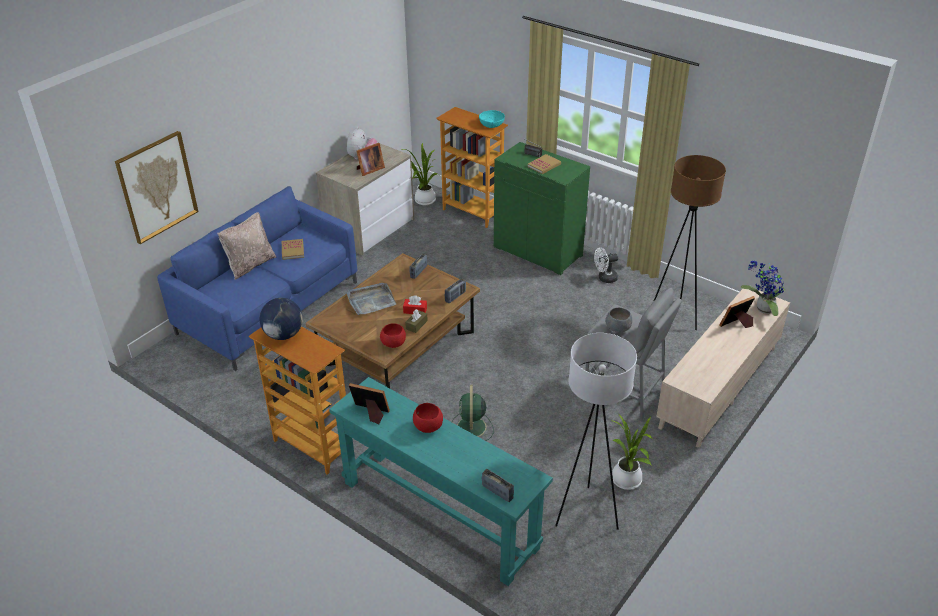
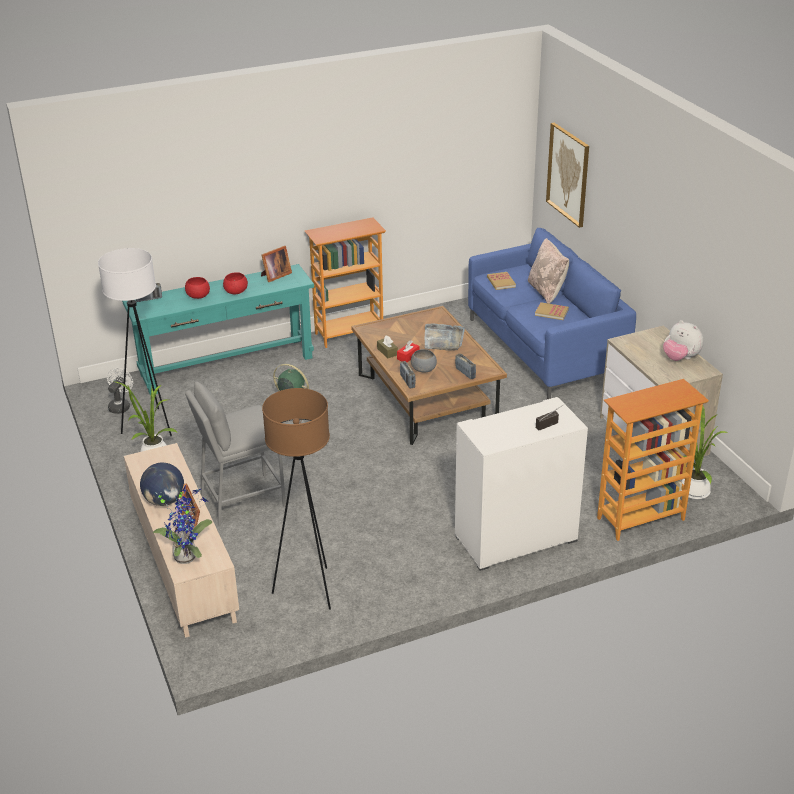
camera: 120 degrees right, 5 degrees down
(283, 334) = (359, 228): globe -> globe (165, 501)
(369, 170) = (645, 355): picture frame -> none
(393, 343) = (374, 335): red bowl -> red bowl (198, 296)
(491, 125) = (635, 410): turquoise bowl -> none
(538, 251) = (515, 539): green cabinet -> white cabinet
(544, 165) = (513, 424): book -> book (501, 282)
(604, 278) = (420, 567): white fan -> white fan (120, 406)
(617, 328) = (244, 418): grey bowl -> grey bowl (424, 369)

